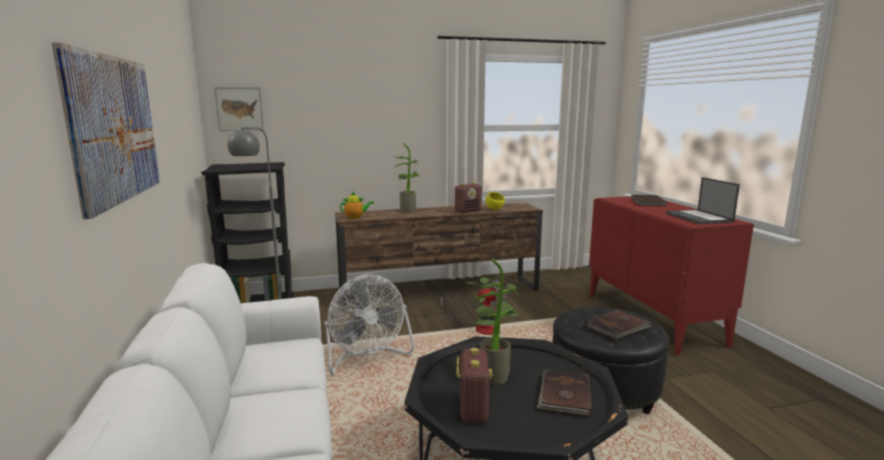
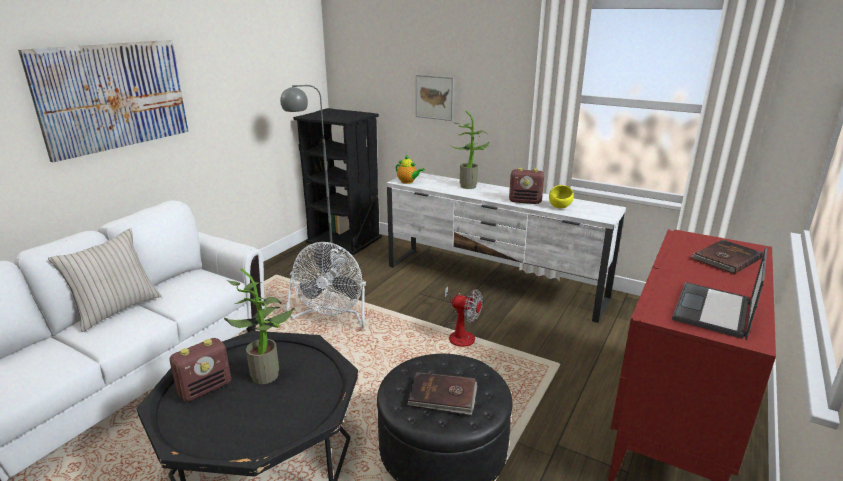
camera: 45 degrees right, 10 degrees up
(239, 109) = (350, 59): picture -> picture (434, 97)
(240, 406) = (116, 310): none -> beige pillow
(441, 292) = (493, 282): brown tv stand -> white tv stand
(564, 395) = (268, 422): brown book -> none

